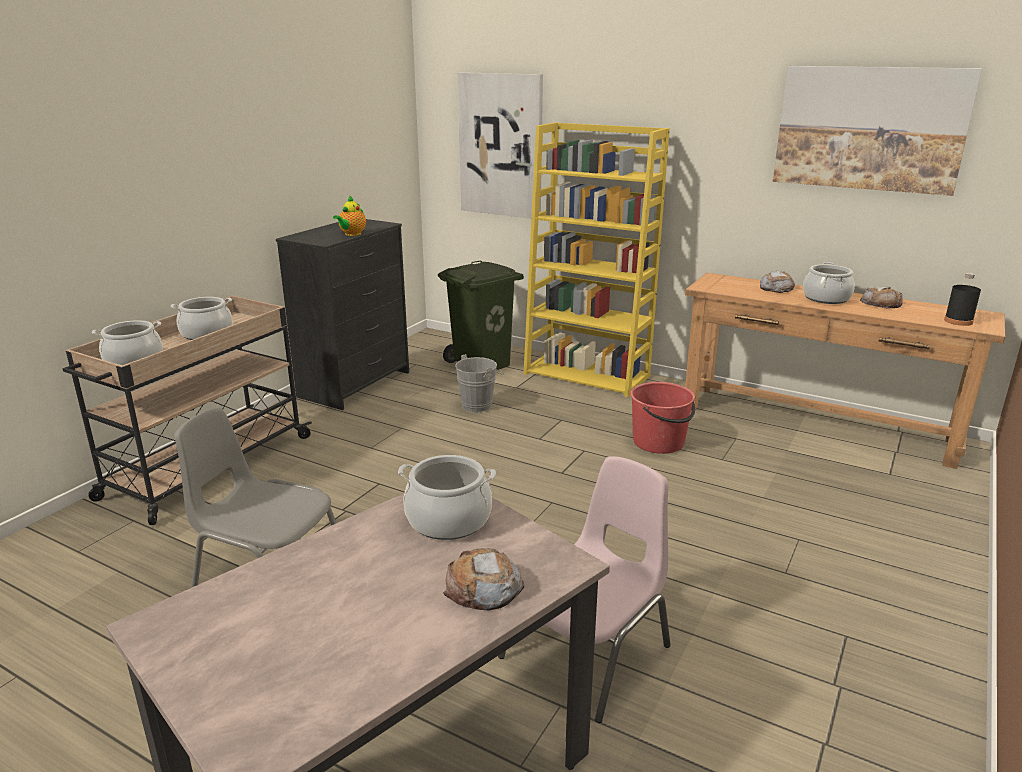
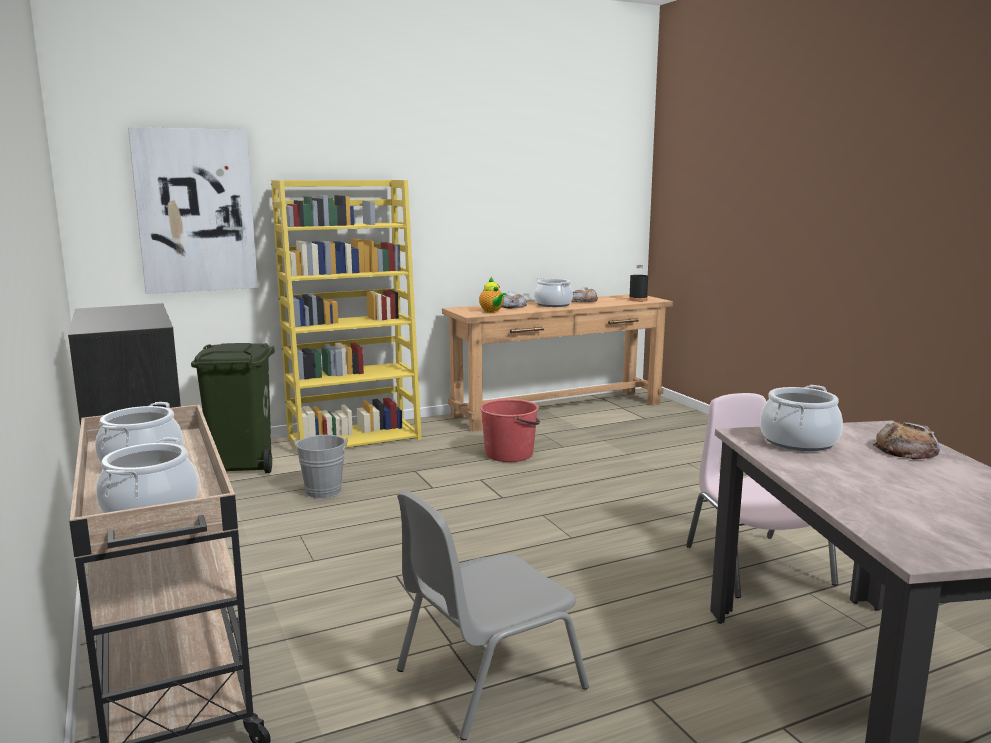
camera: 55 degrees left, 10 degrees down
(352, 234) = (152, 316): teapot -> teapot (492, 311)
(869, 128) = (543, 172): picture -> none

